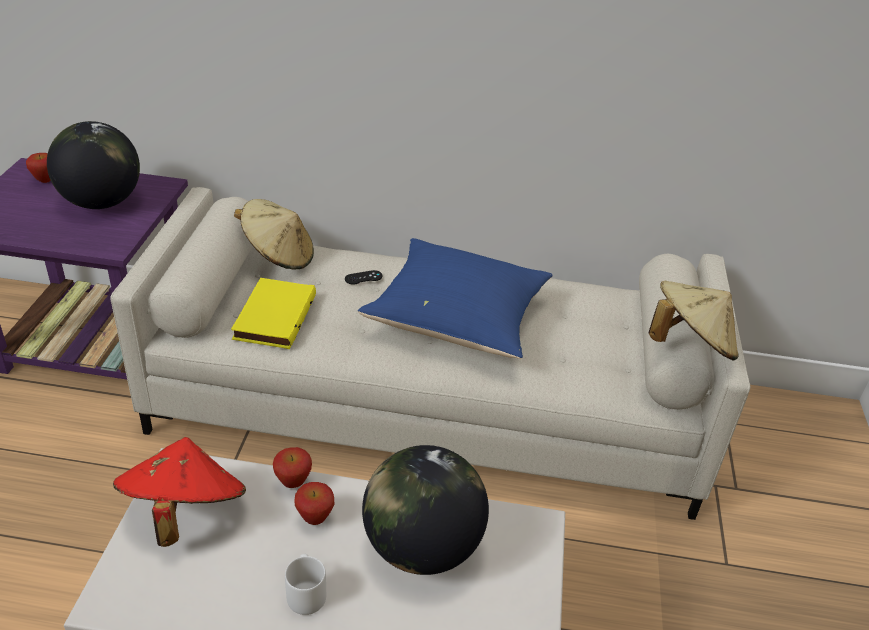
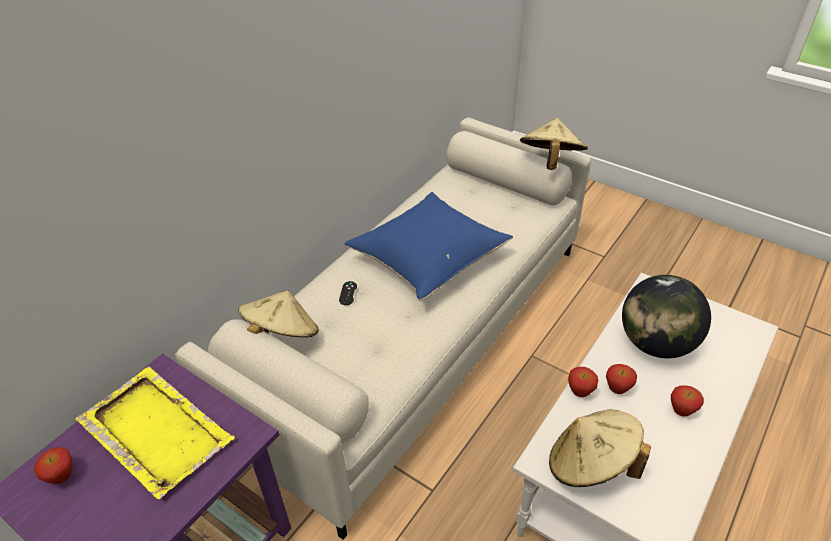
camera: 60 degrees left, 5 degrees up
(101, 203) = (155, 431): globe -> yellow tray
(184, 512) = (590, 464): red hat -> beige hat
(273, 316) = (365, 362): yellow book -> none
(306, 593) = (681, 411): white mug -> apple

